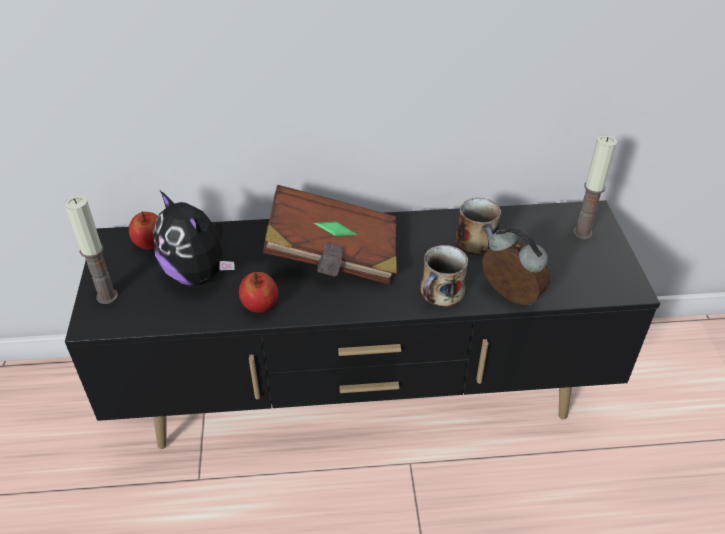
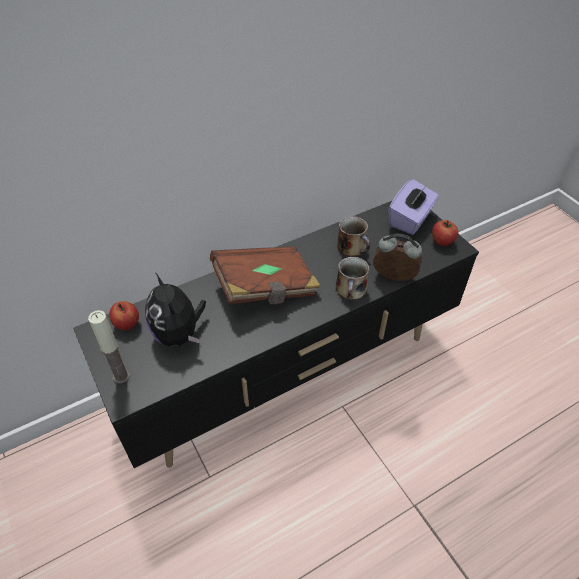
camera: 25 degrees left, 5 degrees up
(198, 274) = (179, 334): plush toy -> plush toy turned 45 degrees clockwise
(260, 306) = (239, 342): apple -> apple (442, 242)
(582, 233) = (410, 219): candle -> purple tissue box

